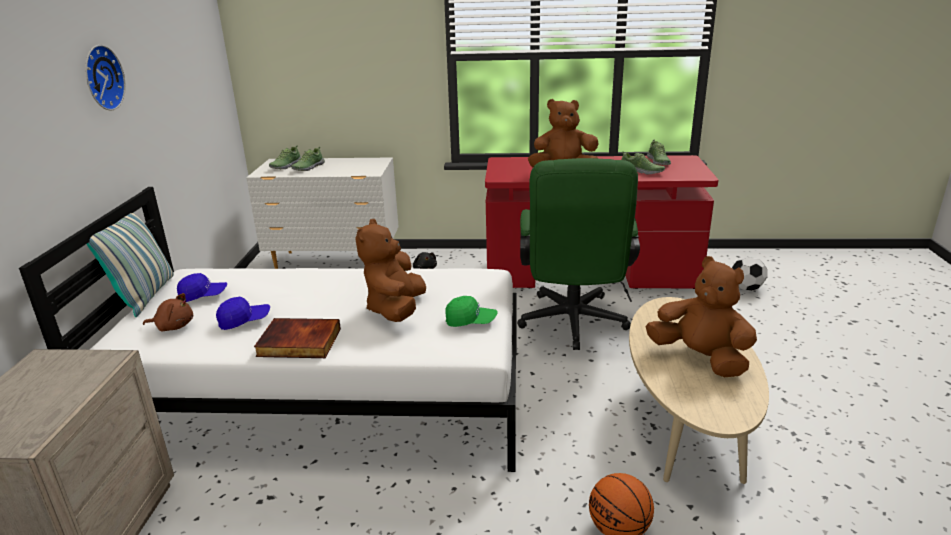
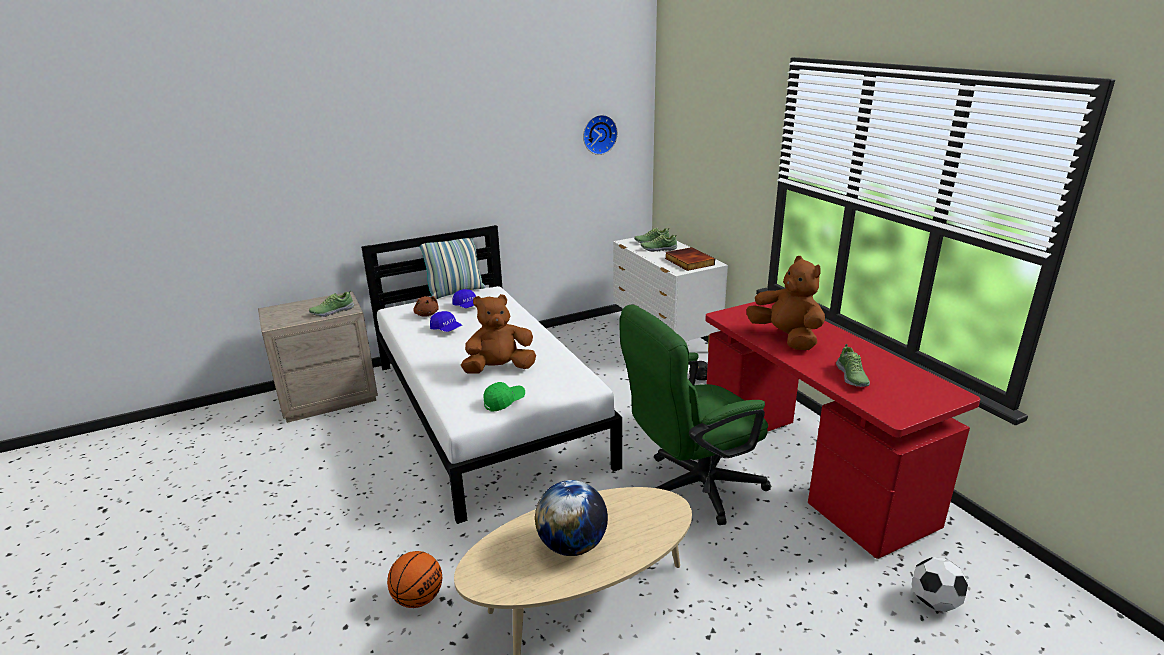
camera: 60 degrees right, 0 degrees up
(100, 78) = (477, 148): wall clock -> wall clock (598, 134)
(298, 343) = (431, 354): book -> book (688, 261)
(471, 321) = (504, 402): green cap -> green cap turned 105 degrees counterclockwise
(658, 162) = (906, 379): shoe -> shoe (332, 311)
(700, 358) = (572, 545): brown plush toy -> globe

